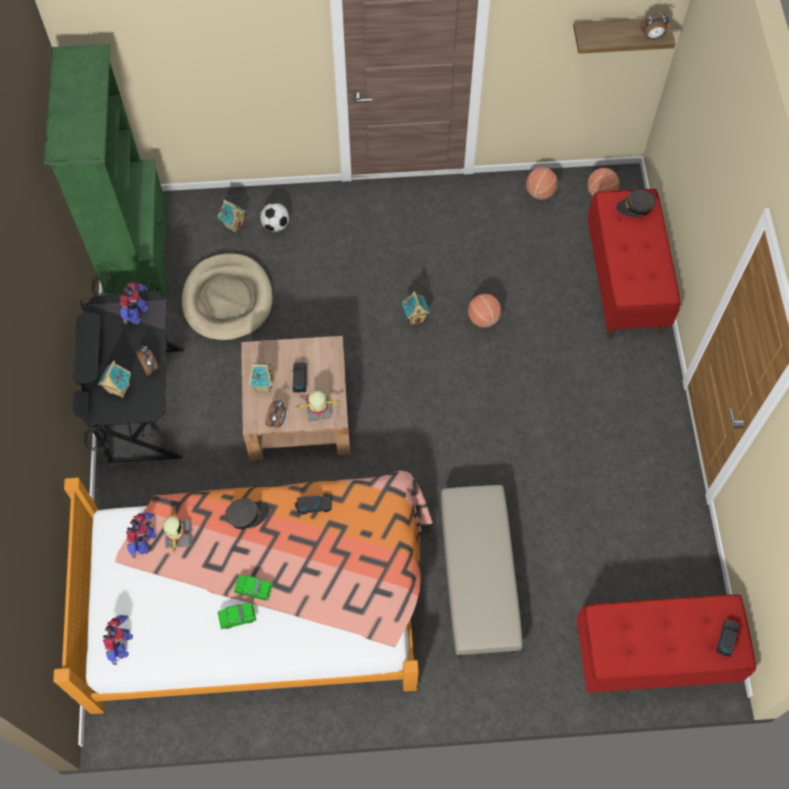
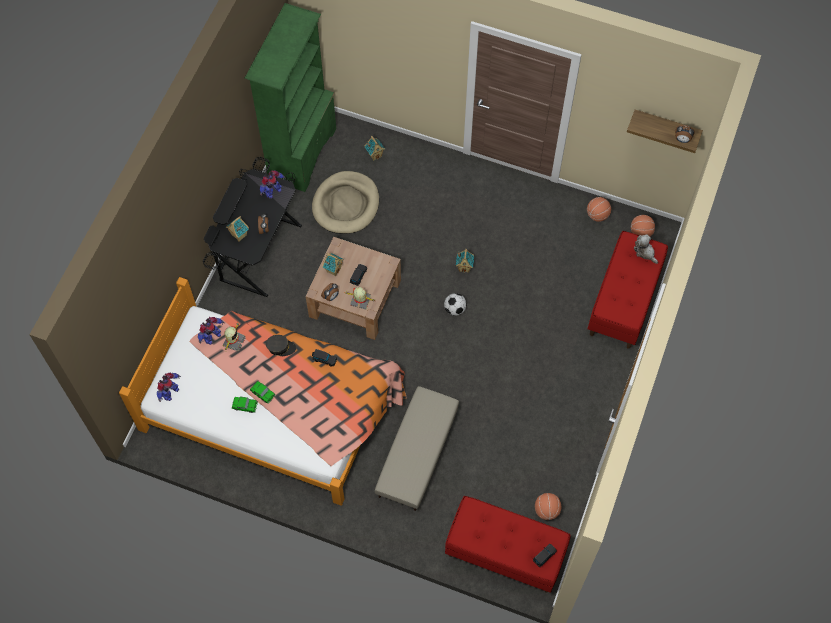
camera: 25 degrees right, 0 degrees up
(276, 225) = (402, 166): football -> football (455, 309)
(483, 319) = (510, 287): basketball -> basketball (546, 510)
(635, 207) = (645, 252): grey cap -> plush toy

